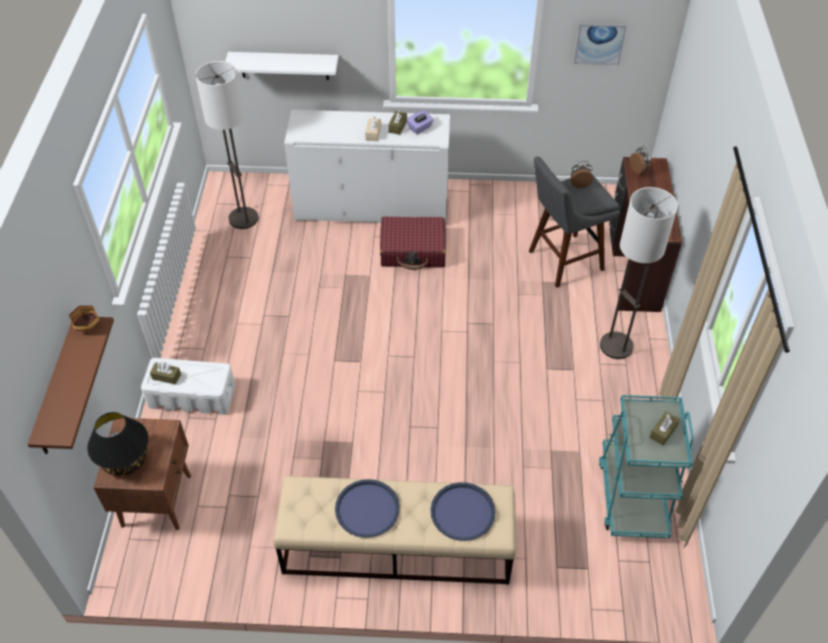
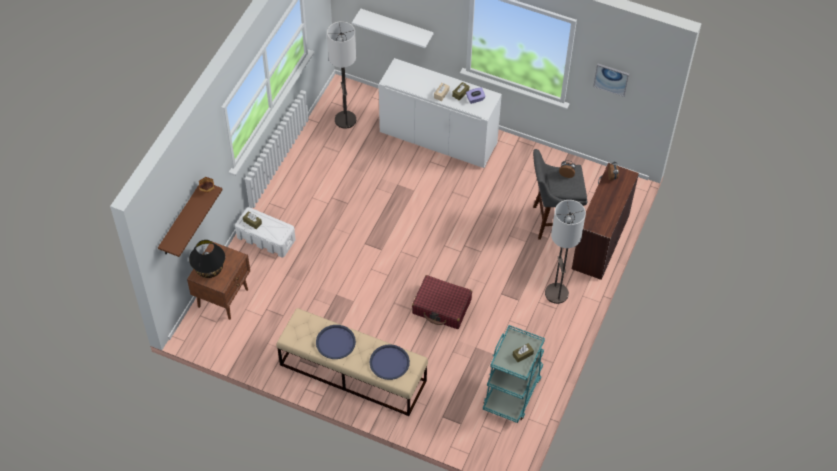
camera: 20 degrees right, 5 degrees up
(413, 250) = (452, 180): red suitcase -> red suitcase (442, 307)

